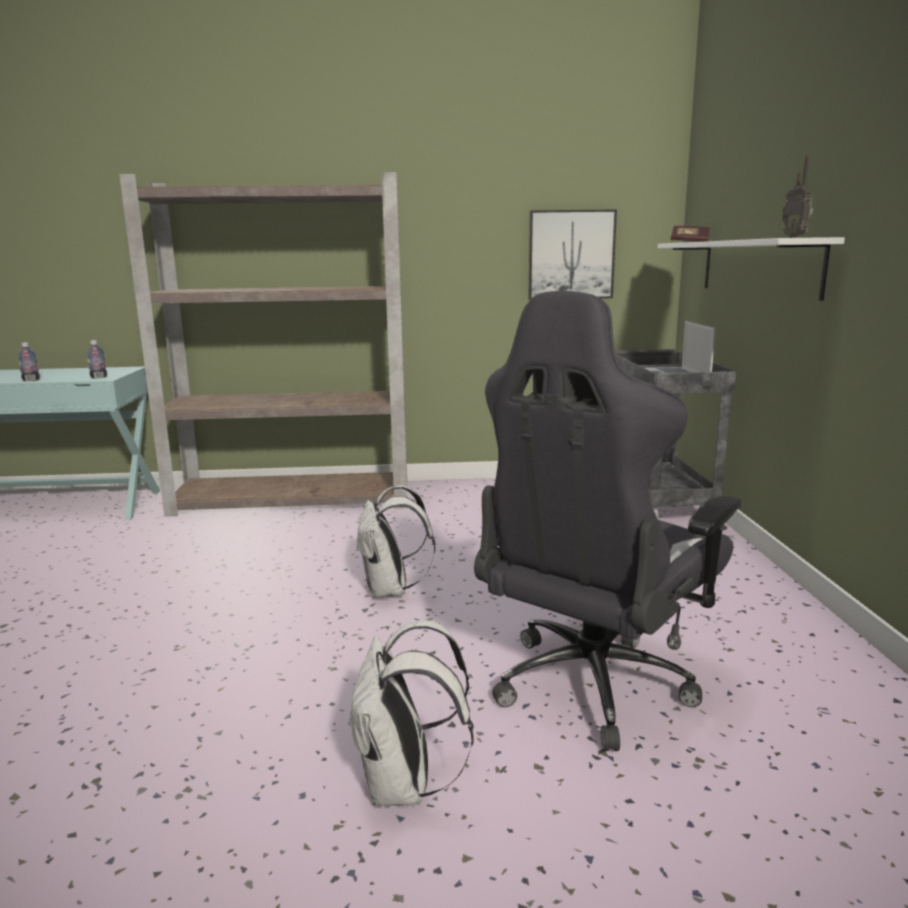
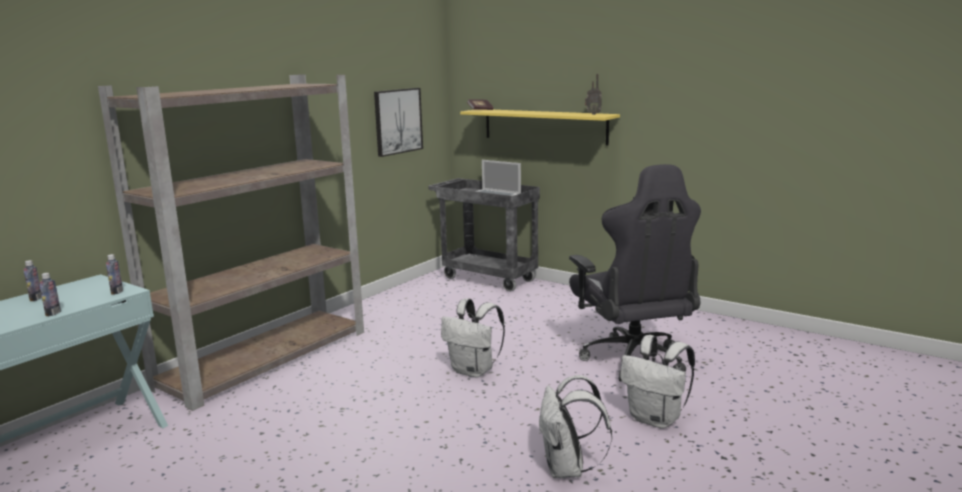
camera: 50 degrees left, 0 degrees up
(67, 371) = (36, 299): none -> bottle
(170, 759) = (568, 470): none -> white backpack
(757, 267) = (544, 126): white shelf -> yellow shelf

